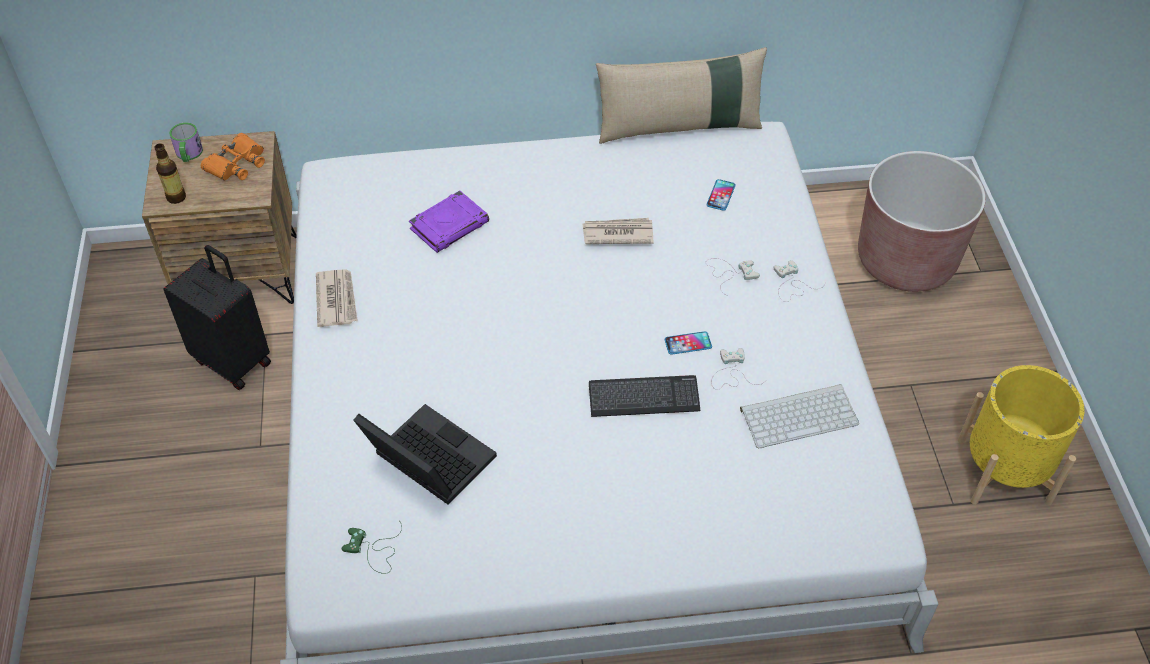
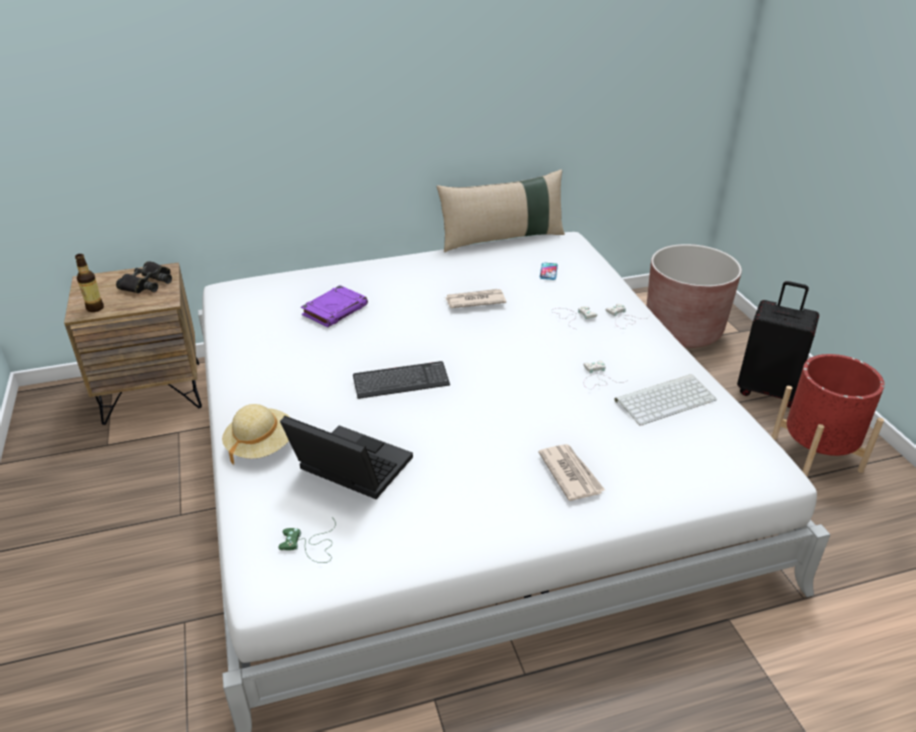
camera: 10 degrees left, 15 degrees down
(188, 154) = (105, 281): mug -> none
(234, 360) = (151, 453): black suitcase -> black suitcase (767, 390)
(237, 163) = (147, 283): orange binoculars -> black binoculars
(337, 299) = (245, 365): newspaper -> newspaper (570, 474)
(340, 416) = (261, 446): none -> beige hat
(643, 398) = (531, 401): keyboard -> keyboard (401, 382)
(688, 343) = (555, 363): phone -> none
(1003, 471) = (816, 454): yellow planter -> red planter

